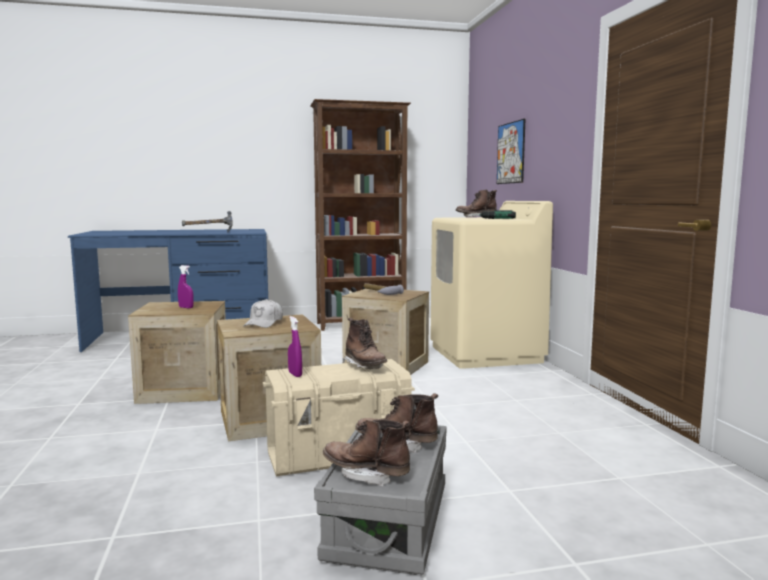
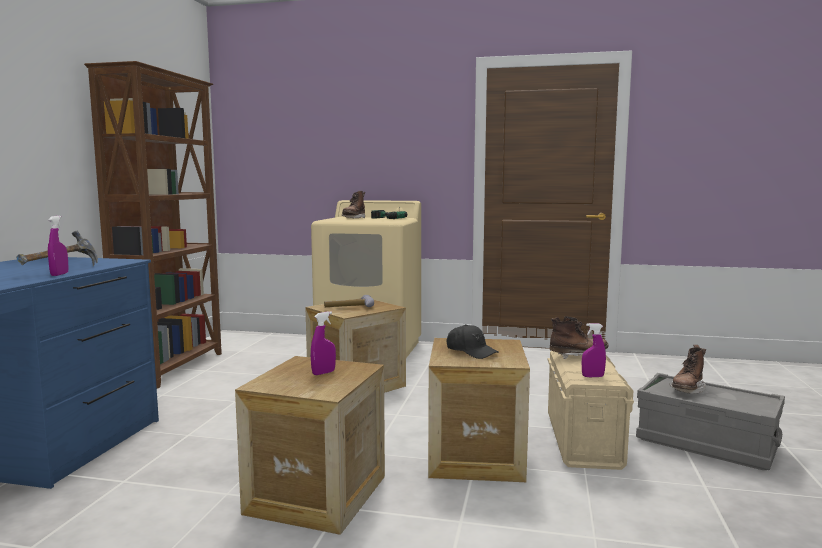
camera: 65 degrees left, 0 degrees up
(193, 233) = (59, 274): none -> purple spray bottle
(264, 323) = (471, 351): white cap -> black cap
(366, 474) = (743, 404): brown boot -> none
(510, 153) = (327, 153): picture -> none

